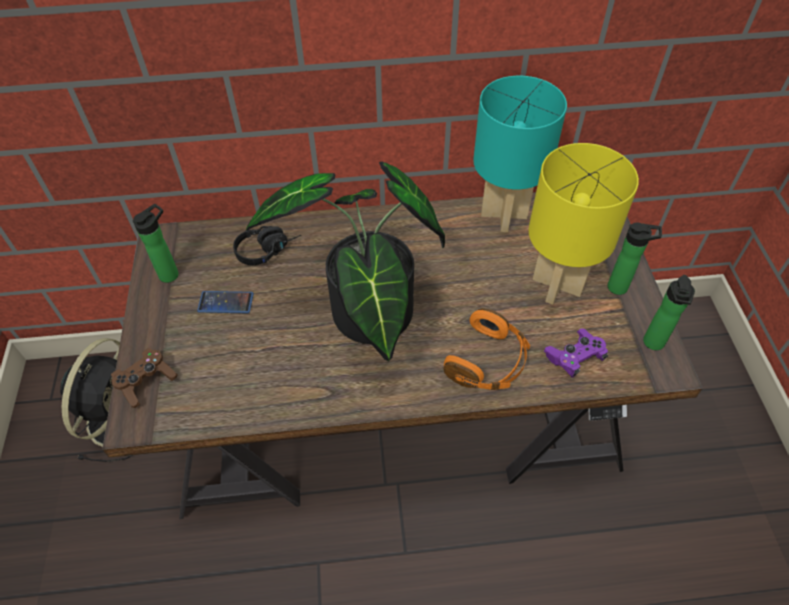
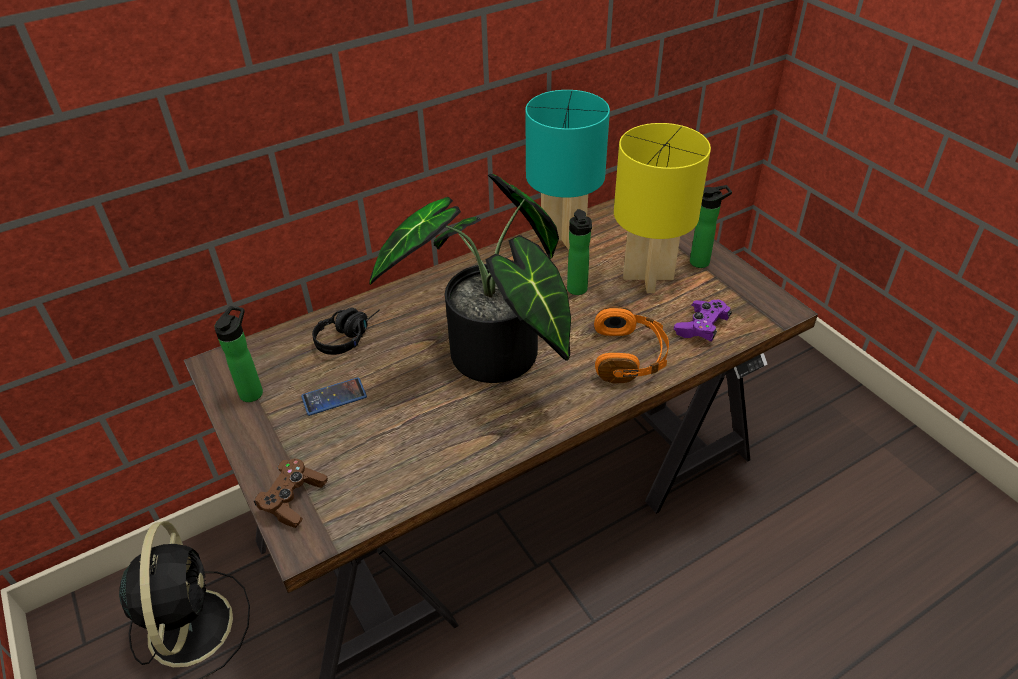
camera: 25 degrees left, 10 degrees down
(653, 344) = (758, 295): bottle -> bottle (578, 291)

